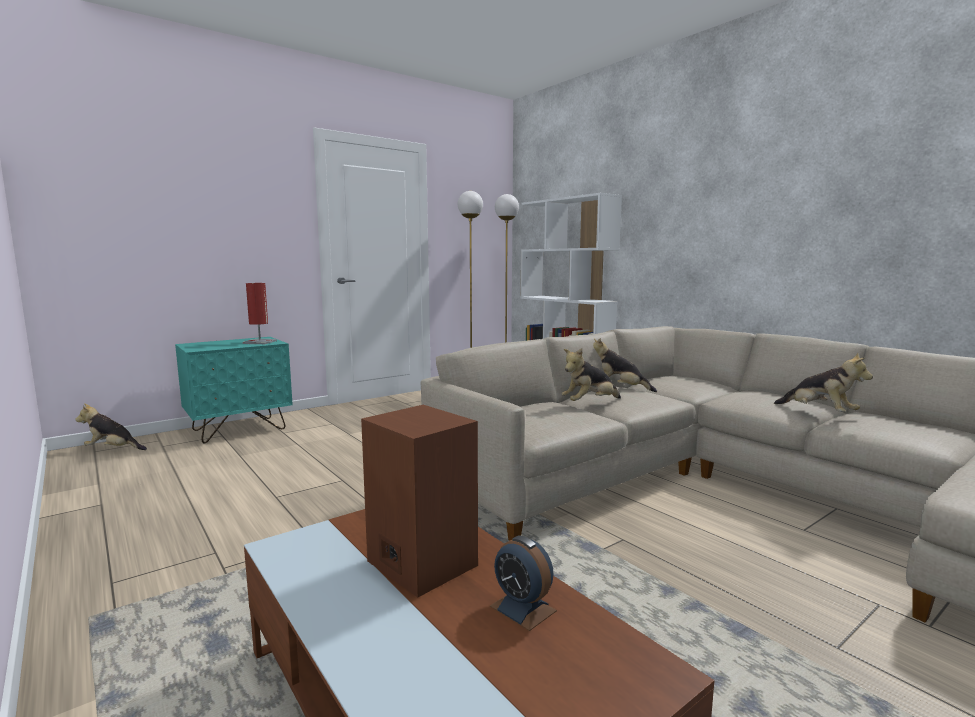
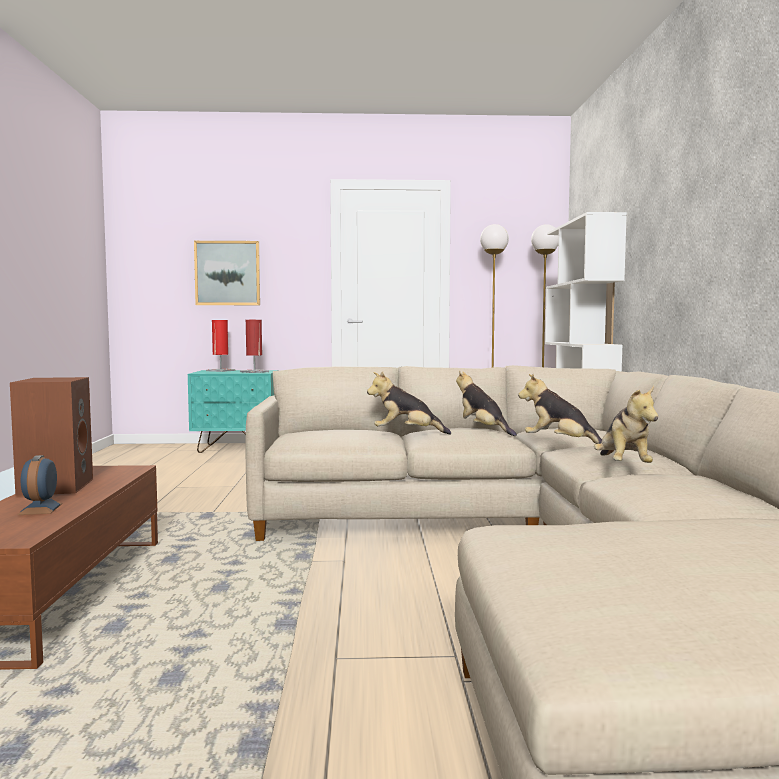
camera: 35 degrees right, 5 degrees down
(113, 449) = (145, 448): plush toy -> plush toy (560, 444)
(198, 226) = (227, 273): none -> picture
(208, 343) = (220, 371): none -> red table lamp

